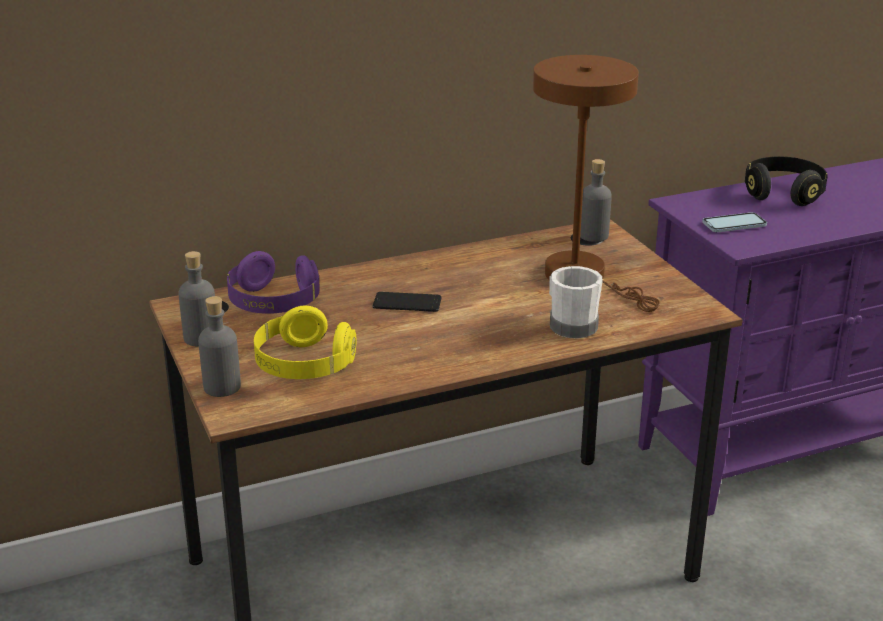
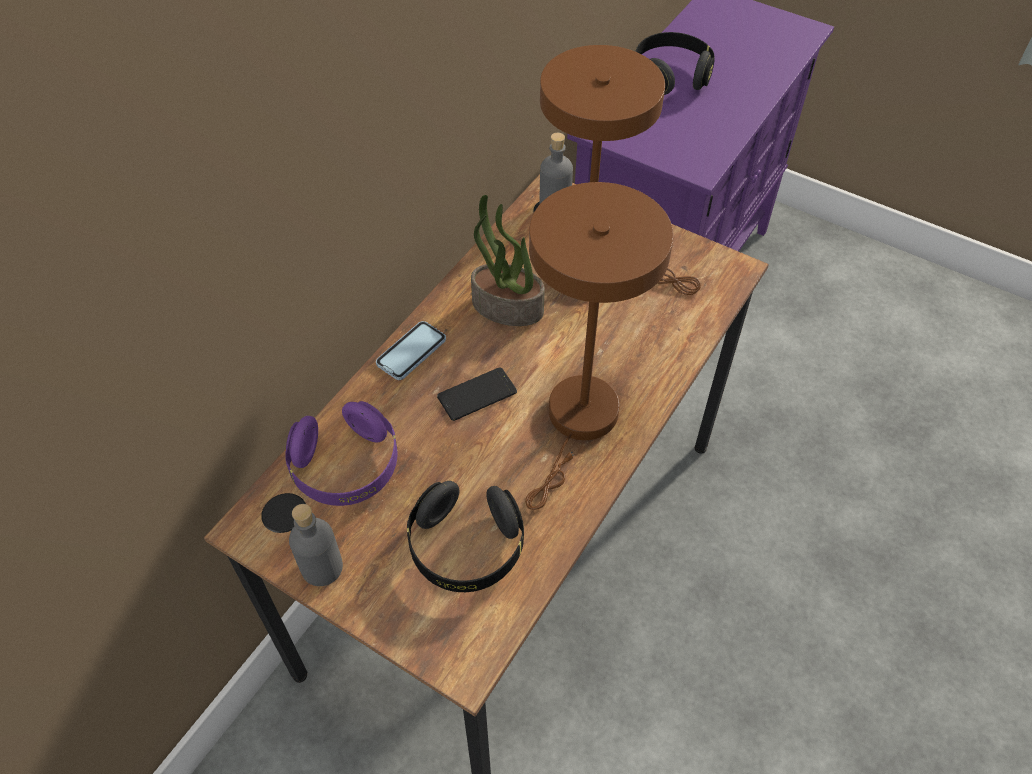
camera: 35 degrees left, 25 degrees up
(222, 387) = (417, 631): grey bottle -> none
(304, 365) = (466, 548): yellow headphones -> black headphones
(465, 341) = (579, 422): none -> brown table lamp
(485, 272) = (506, 308): none -> potted plant
(569, 324) = (645, 347): white mug -> none
(734, 224) = (669, 140): phone -> phone (411, 352)

